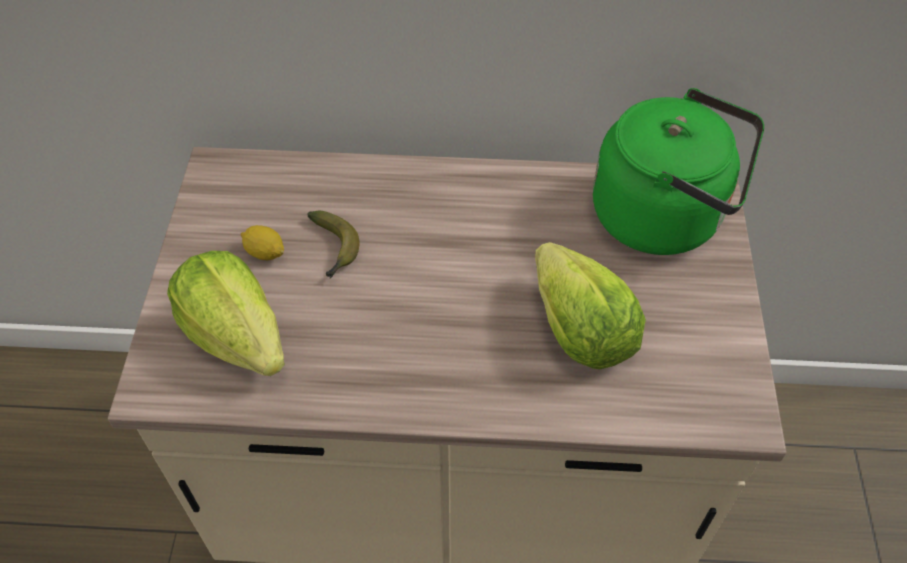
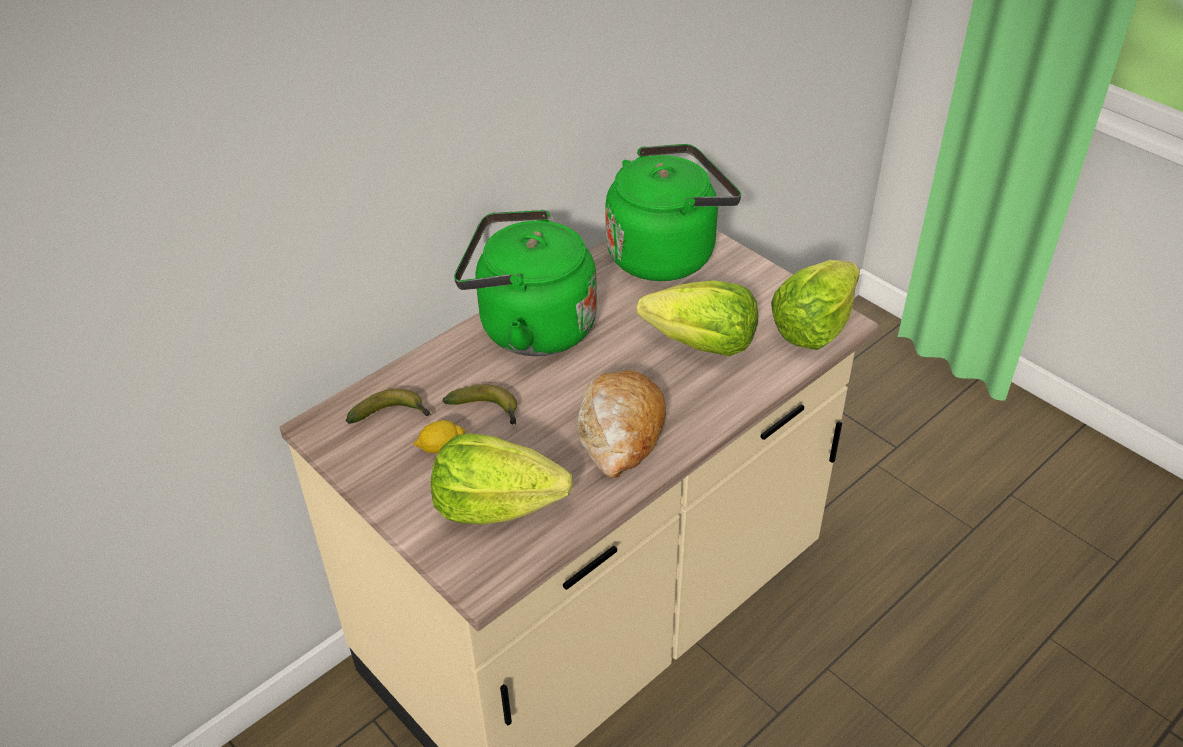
camera: 45 degrees left, 10 degrees down
(269, 198) = (393, 415): none -> banana
(403, 356) = (621, 433): none -> bread
(457, 200) = (529, 328): none -> green kettle
(710, 400) = (813, 327): none -> lettuce

